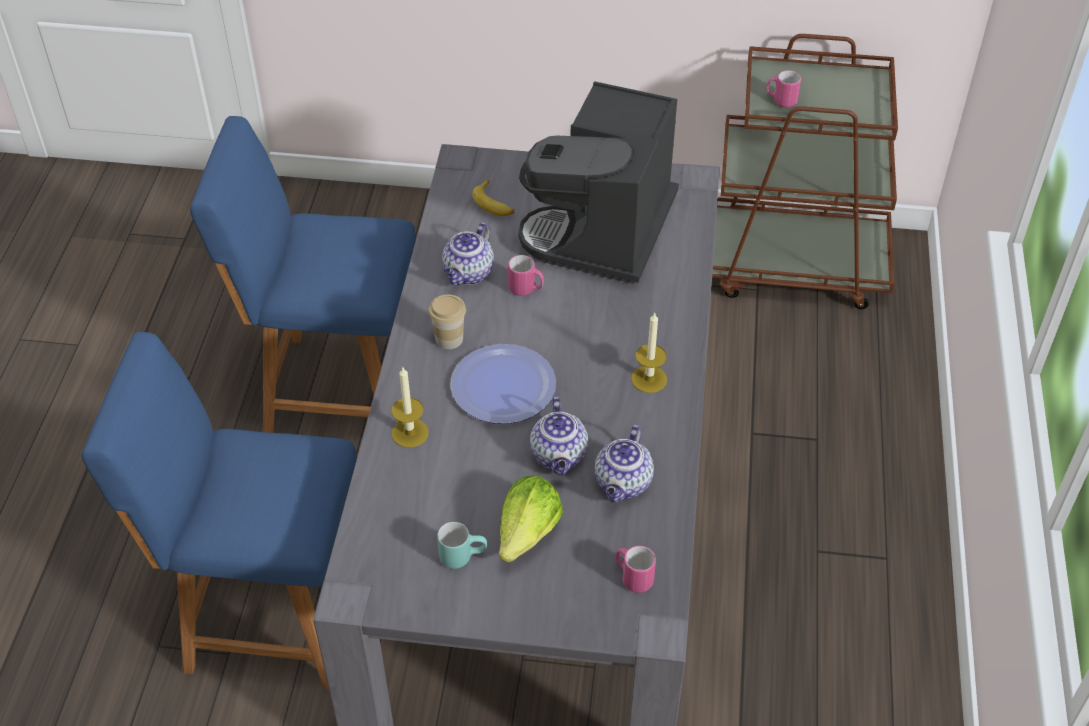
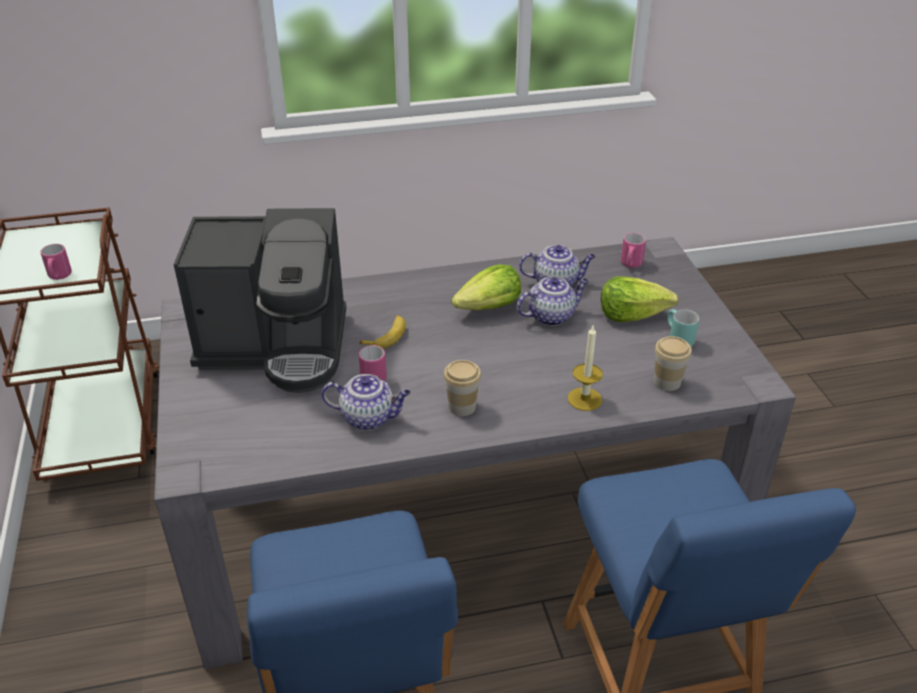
camera: 110 degrees left, 10 degrees down
(398, 512) = (667, 382): none -> cup
(494, 204) = (255, 427): banana -> banana (387, 336)
(503, 386) = (499, 360): plate -> none
(600, 406) = (489, 307): none -> lettuce
(649, 379) = (446, 290): candle -> none

